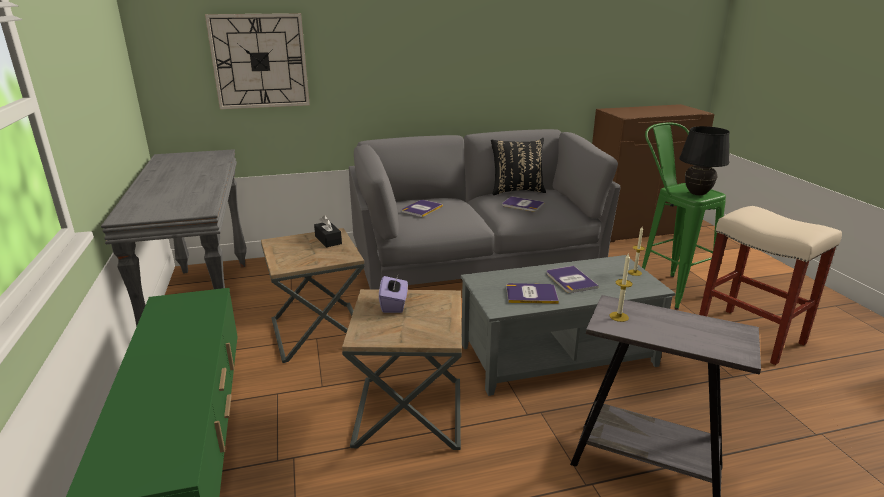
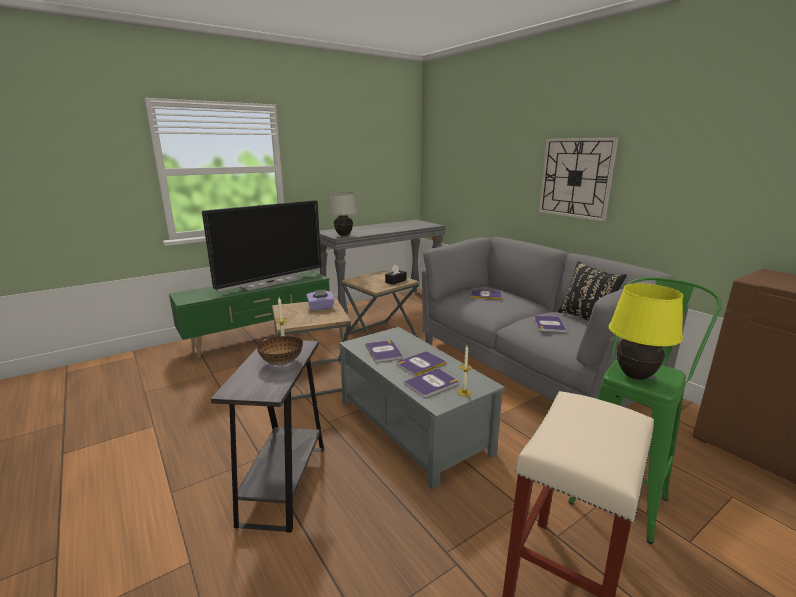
camera: 70 degrees right, 5 degrees down
(180, 346) = (270, 283): none -> television
(194, 207) = (343, 235): none -> white table lamp
(260, 61) = (468, 172): wall clock -> wall clock (575, 178)
(615, 283) = (431, 383): none -> book
(664, 320) = (282, 362): none -> bowl
(697, 194) = (634, 376): black table lamp -> yellow table lamp

